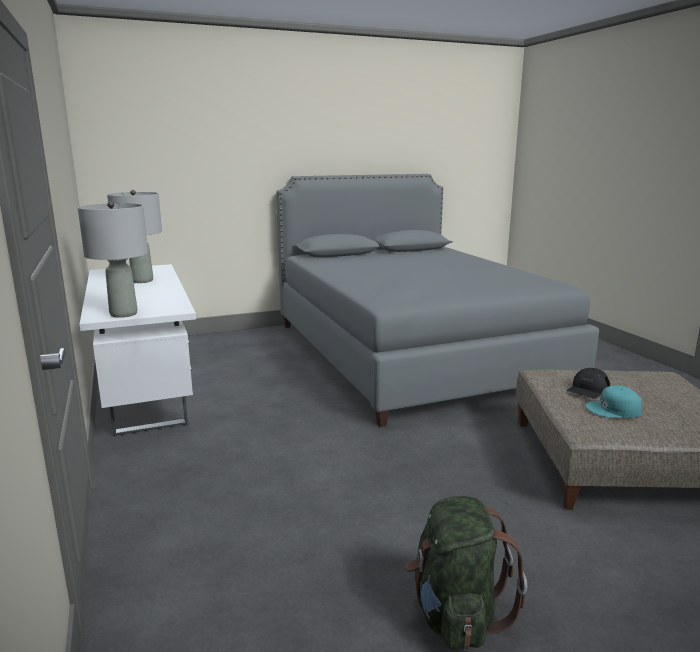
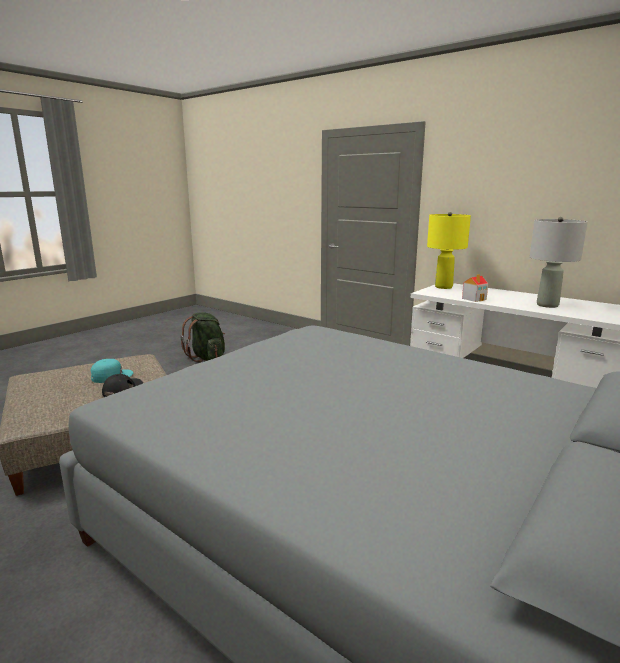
camera: 150 degrees right, 0 degrees up
(123, 314) = (444, 287): grey table lamp -> yellow table lamp
(168, 295) = (474, 299): none -> toy house

